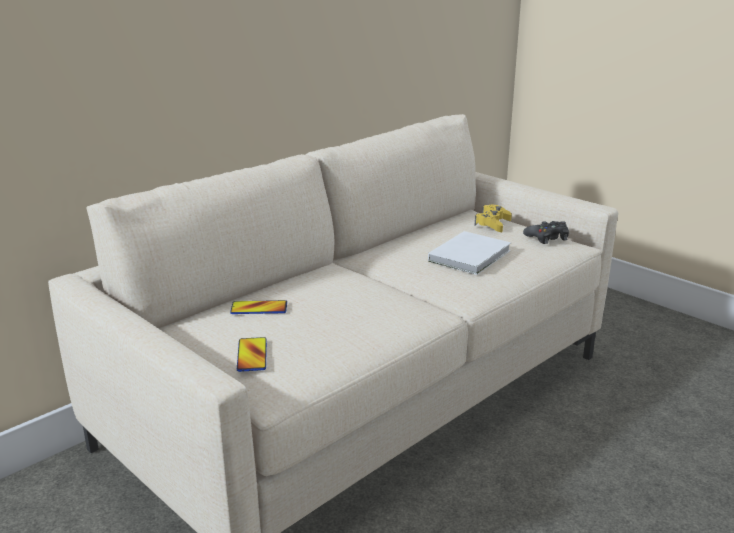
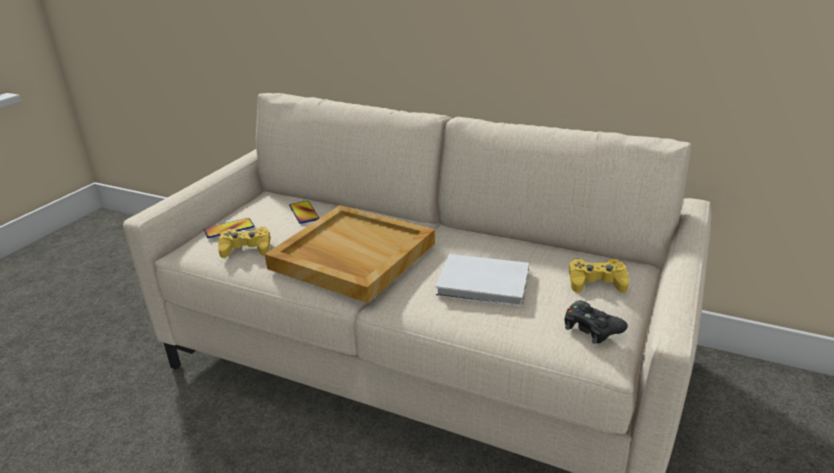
camera: 70 degrees right, 5 degrees up
(313, 348) = (246, 248): none -> yellow game controller
(382, 297) = (351, 256): none -> beige tray

